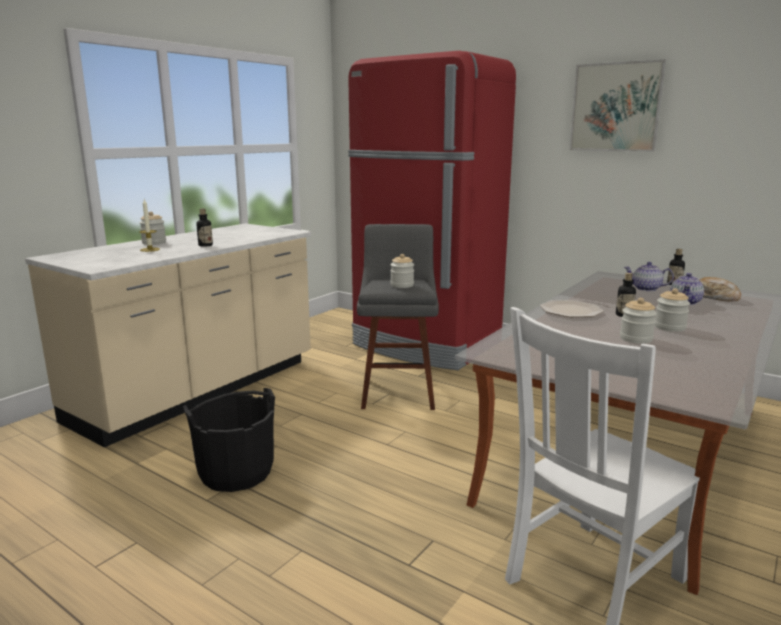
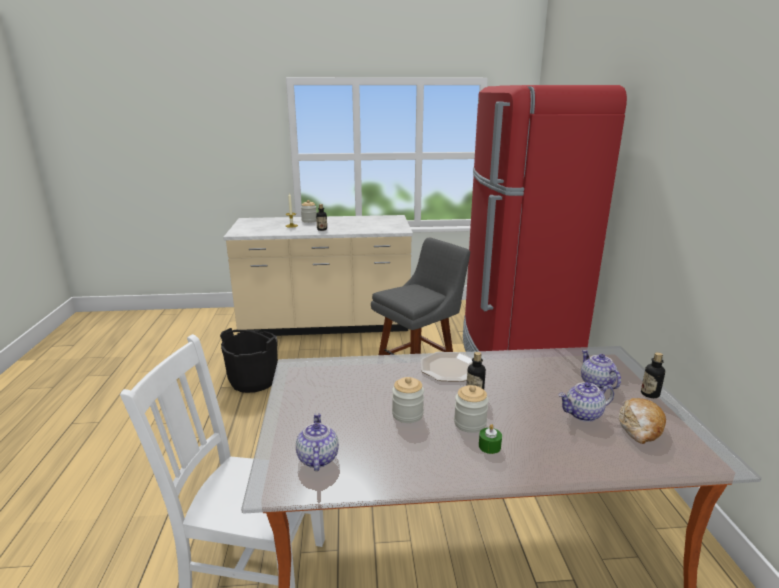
camera: 50 degrees right, 5 degrees up
(402, 285) = (408, 295): jar -> none
(615, 107) = (698, 155): picture -> none
(681, 380) = (317, 458): none -> teapot
(708, 331) = (489, 446): none -> green candle

